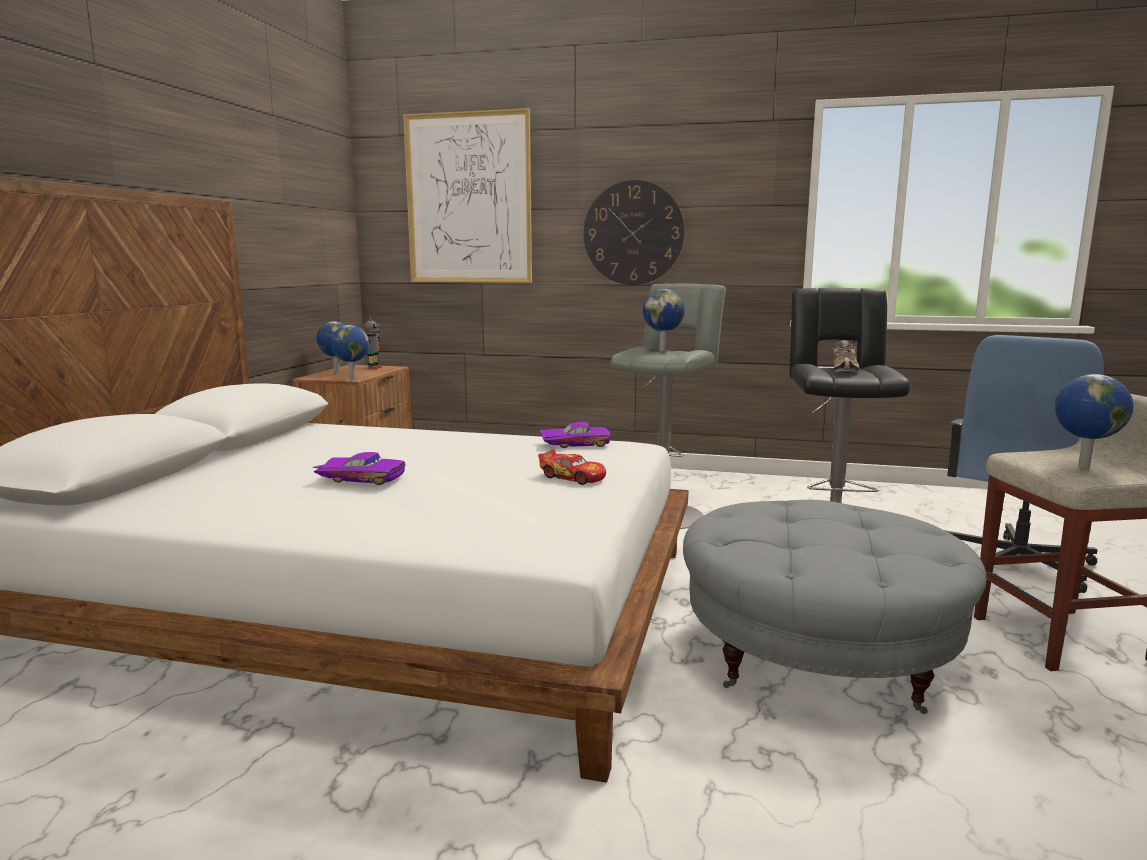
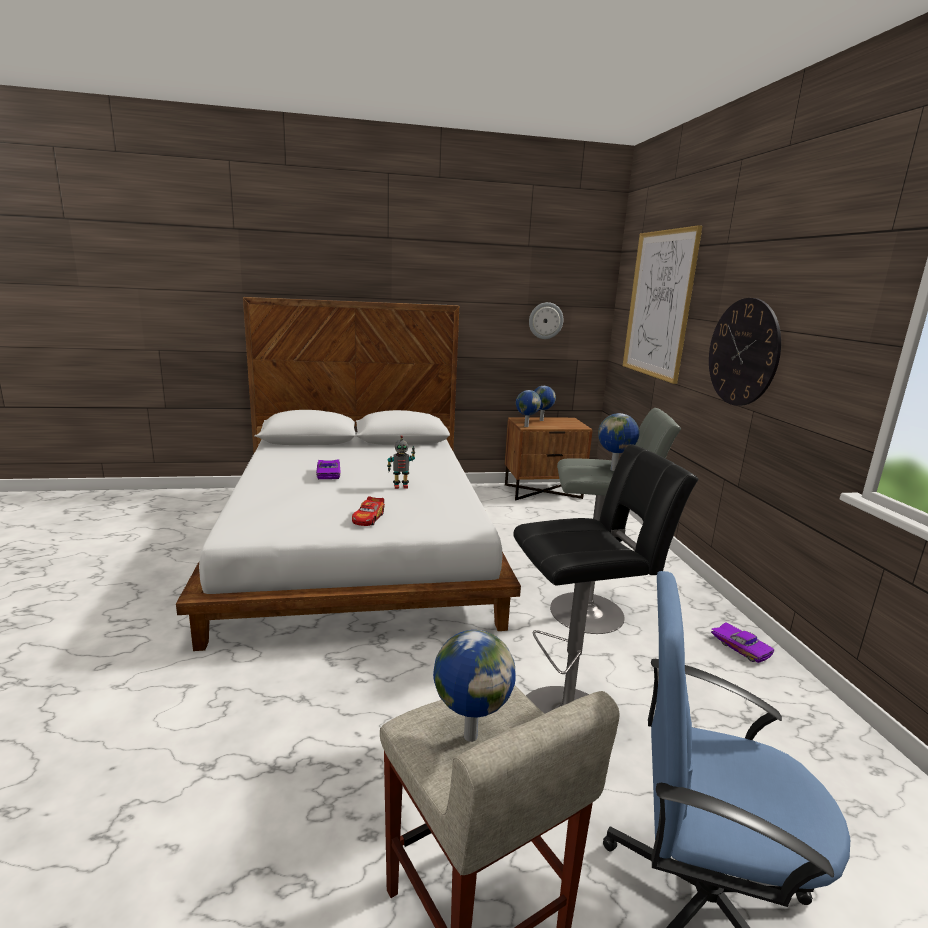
camera: 65 degrees right, 5 degrees up
(305, 228) = (545, 320): none -> wall clock
(374, 368) = (570, 424): toy robot -> toy robot (400, 486)
(574, 443) = (454, 508): purple toy car -> purple toy car (741, 647)
(817, 655) = (359, 720): grey ottoman -> none
(844, 370) = (579, 538): shoe -> none

